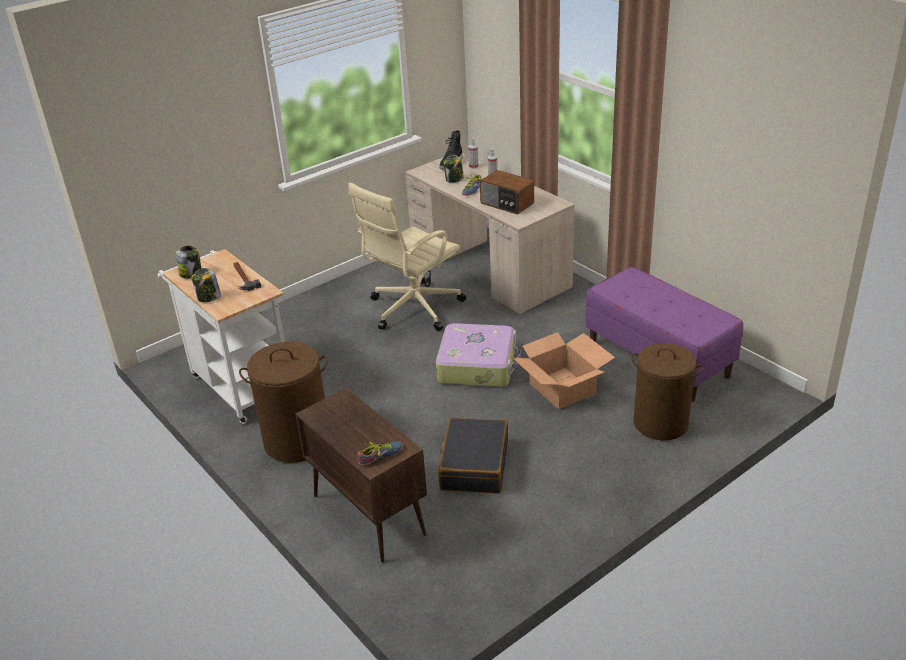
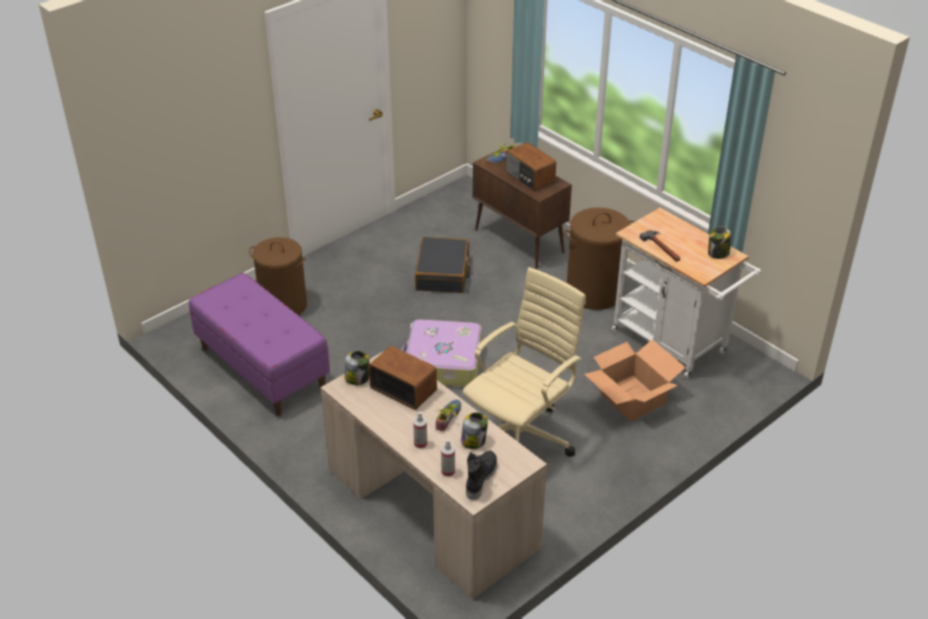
camera: 175 degrees right, 5 degrees up
(208, 298) = (682, 228): jar -> jar (357, 378)
(348, 423) = (529, 177): none -> radio
(562, 387) = (362, 339): cardboard box -> cardboard box (631, 398)

